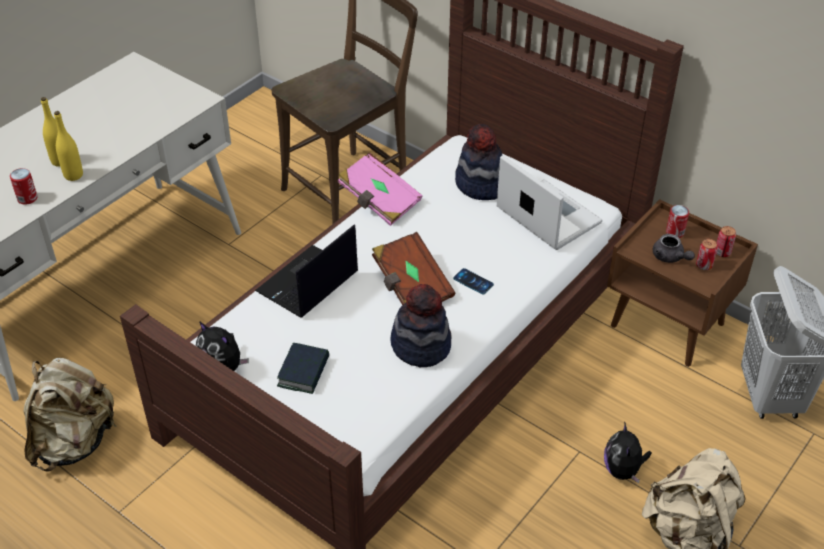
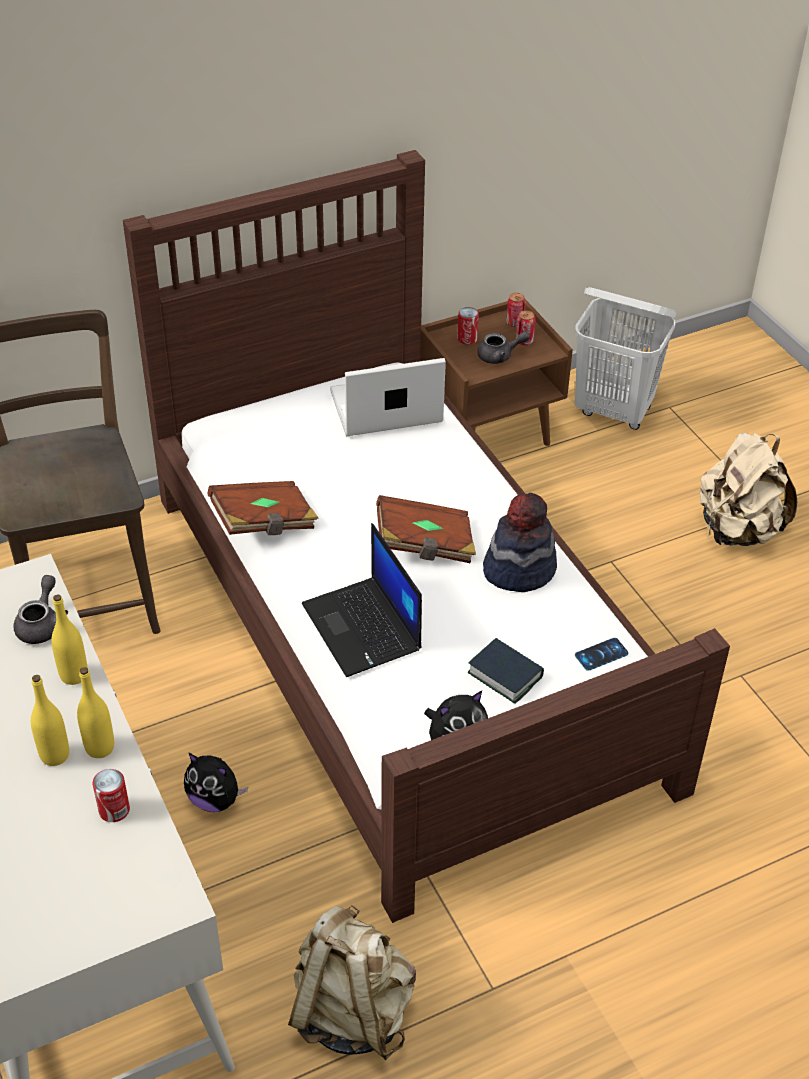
camera: 65 degrees left, 0 degrees up
(127, 144) = (74, 675): none -> yellow bottle
(163, 117) = (42, 624): none -> grey teapot
(379, 201) = (264, 523): pink book -> brown book
(473, 281) = (448, 497): phone -> phone (601, 654)
(480, 185) = (298, 436): hat -> none
(623, 470) = (649, 541): plush toy -> plush toy (215, 800)

